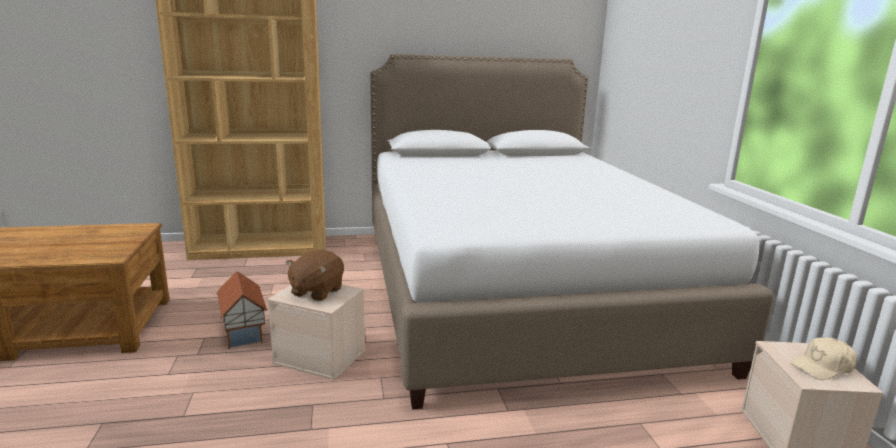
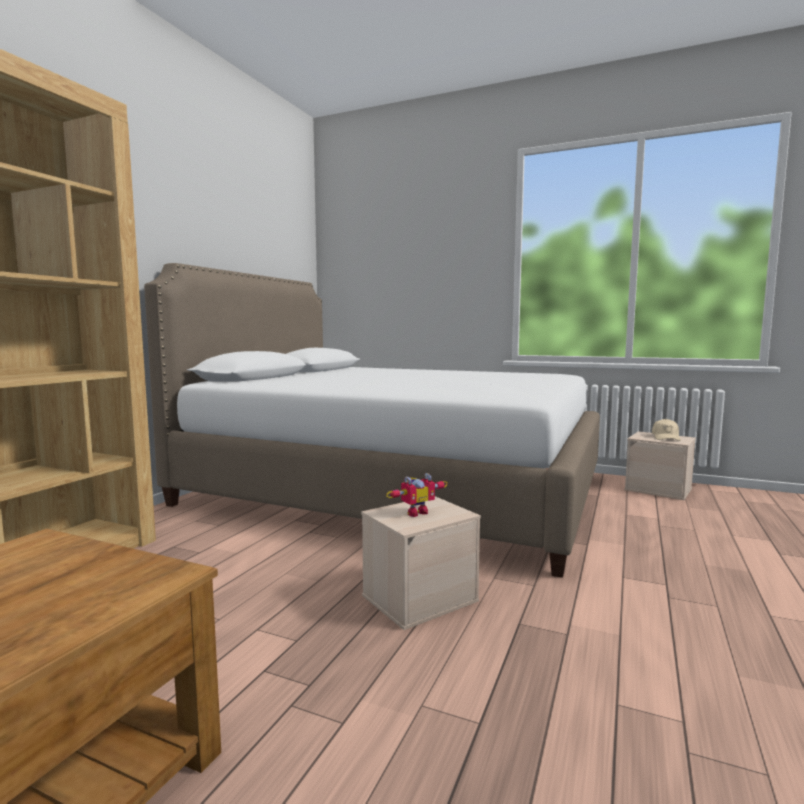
camera: 55 degrees left, 10 degrees down
(245, 332) = (293, 633): toy house -> none
(316, 291) = (415, 512): brown plush toy -> toy robot

